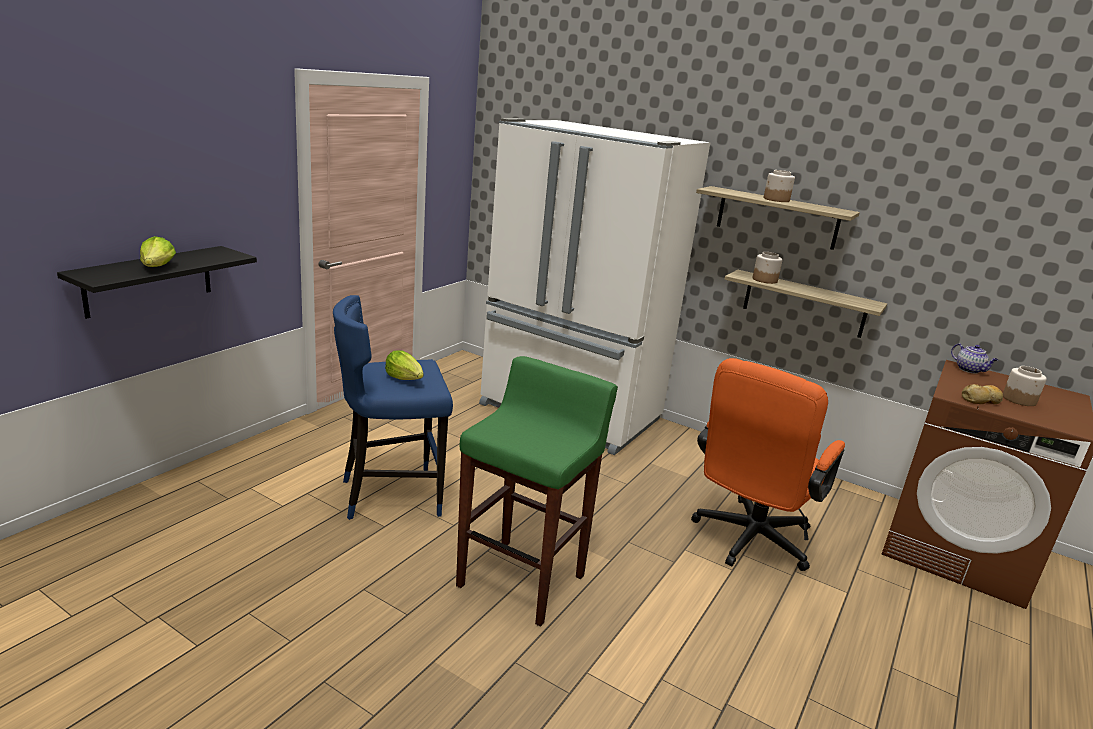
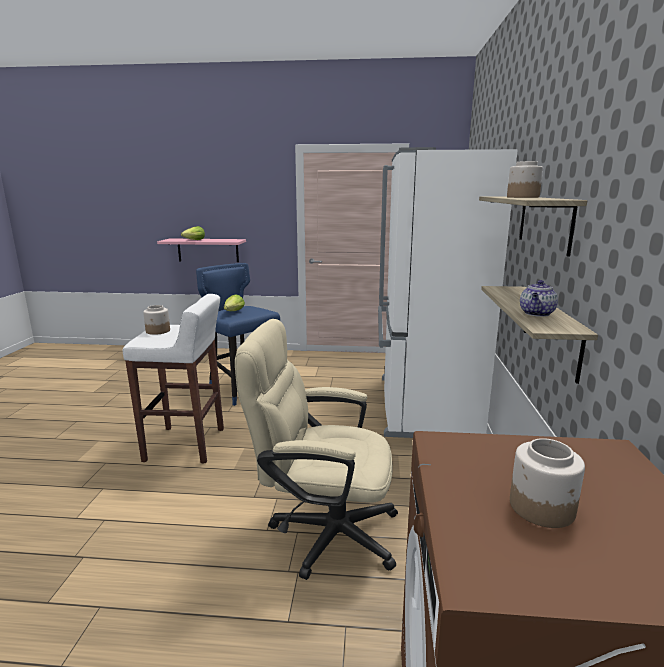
camera: 65 degrees right, 5 degrees down
(149, 281) = (208, 250): black shelf -> pink shelf
(522, 580) = (186, 445): green stool -> white stool
(748, 542) = (322, 531): orange office chair -> beige office chair
(765, 280) = (513, 294): jar -> jar (158, 331)
(970, 370) = (616, 460): teapot -> teapot (537, 314)
(981, 400) = (462, 467): bread -> none

